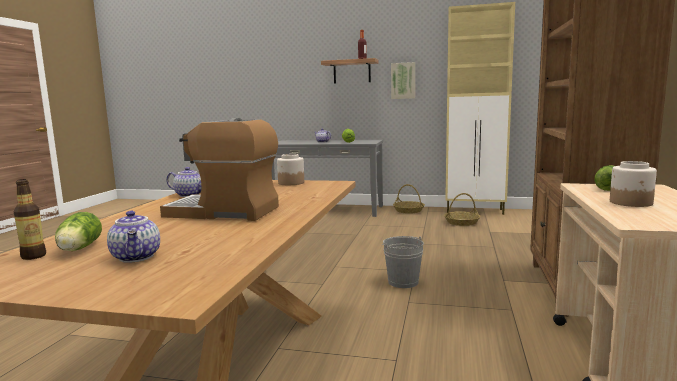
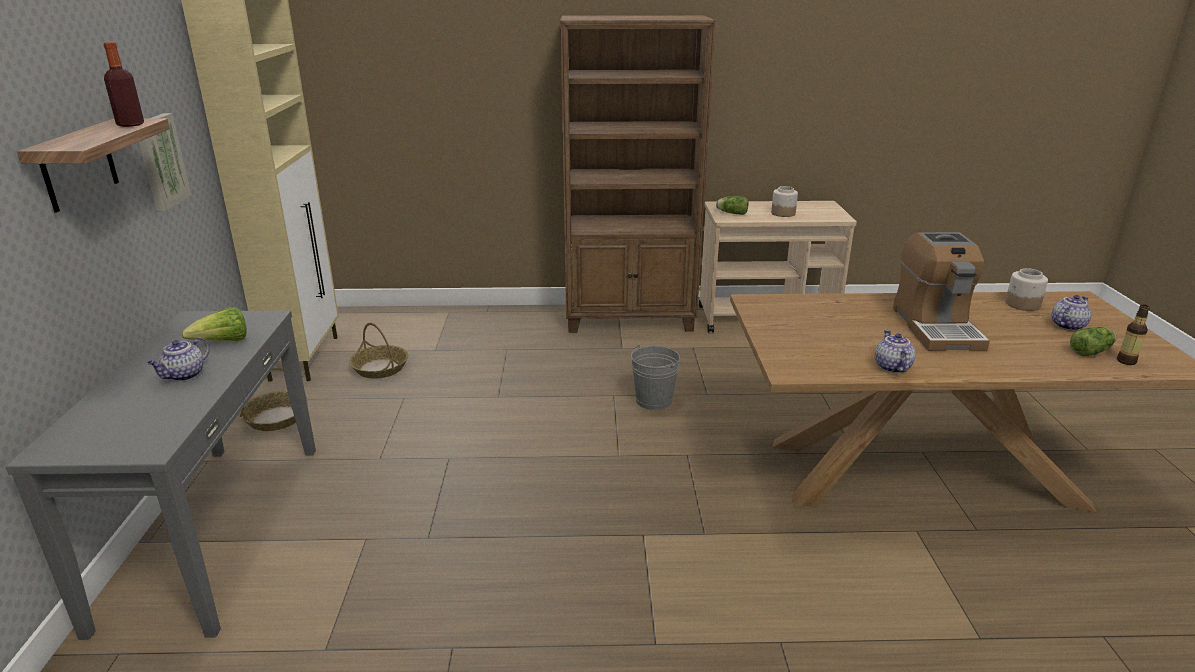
camera: 105 degrees left, 15 degrees up
(291, 183) = (770, 324): jar -> jar (1022, 304)

